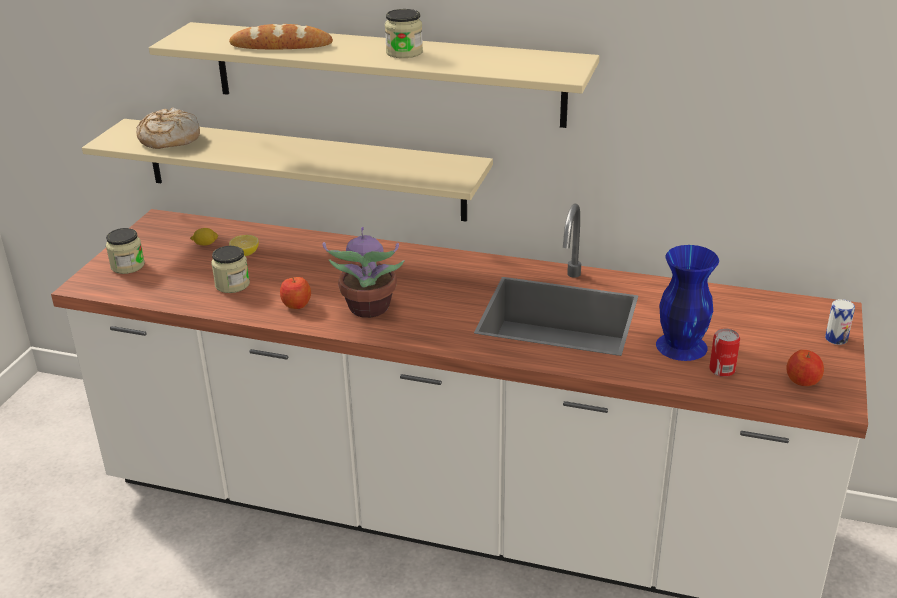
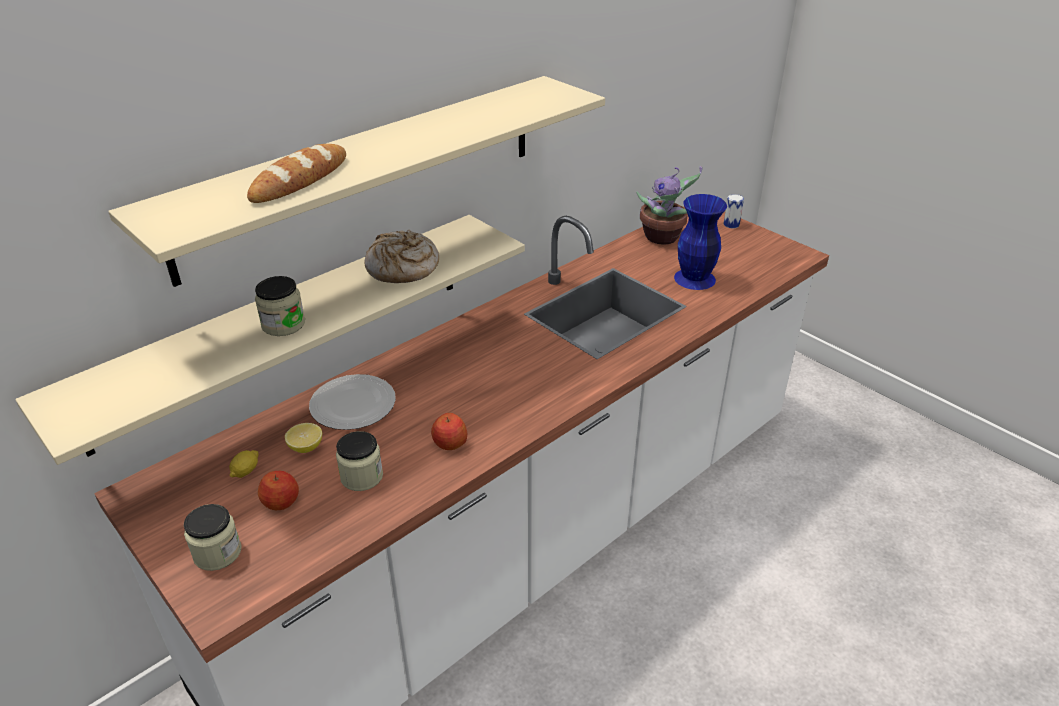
camera: 60 degrees left, 5 degrees up
(169, 139) = (147, 377): bread -> bread (403, 268)
(305, 252) = (353, 405): none -> plate
(368, 309) = (504, 401): potted plant -> potted plant (663, 238)
(404, 52) = (423, 134): jar -> jar (283, 324)
(722, 370) = (735, 276): can -> none
(803, 380) = (769, 254): apple -> apple (281, 501)

